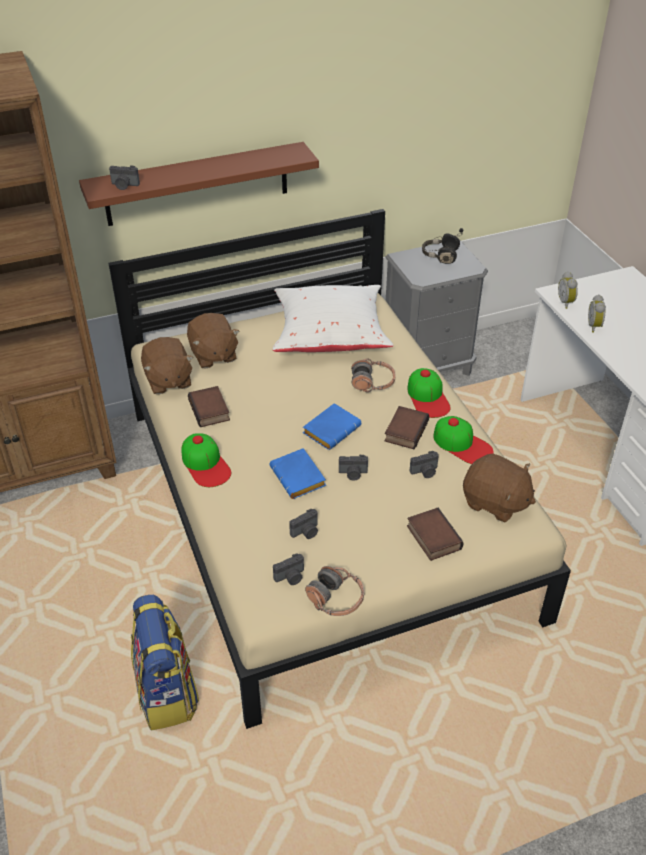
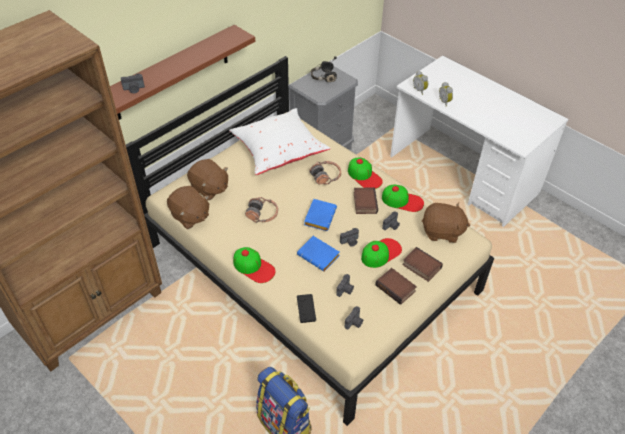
camera: 25 degrees left, 5 degrees up
(210, 410) = (233, 228): book -> book (396, 288)
(238, 537) = (306, 308): none -> black game controller
(335, 599) = (389, 326): headphones -> headphones (262, 214)
(387, 501) = (381, 253): none -> cap

